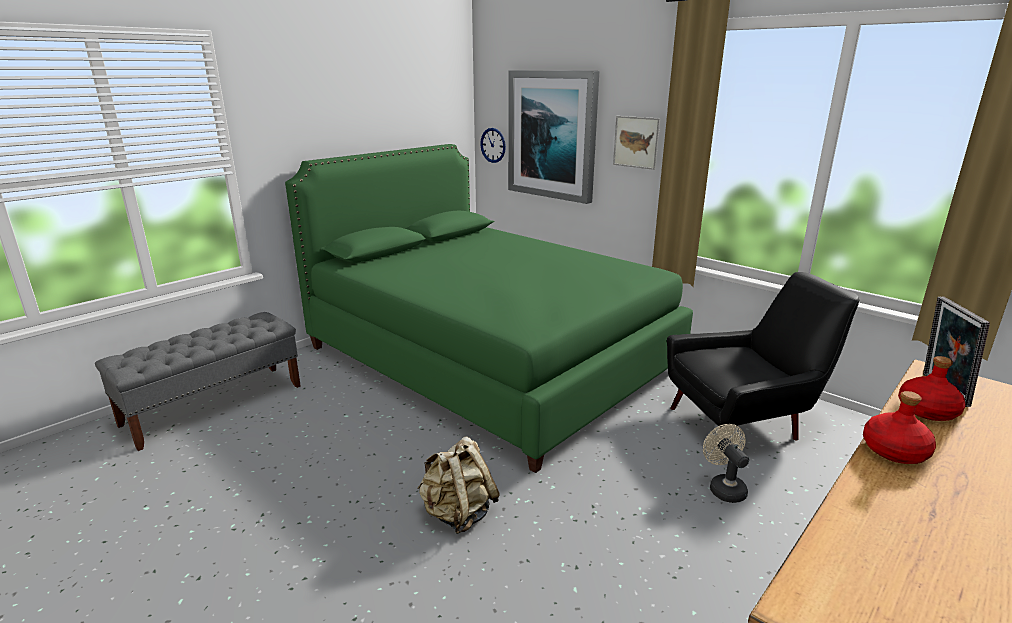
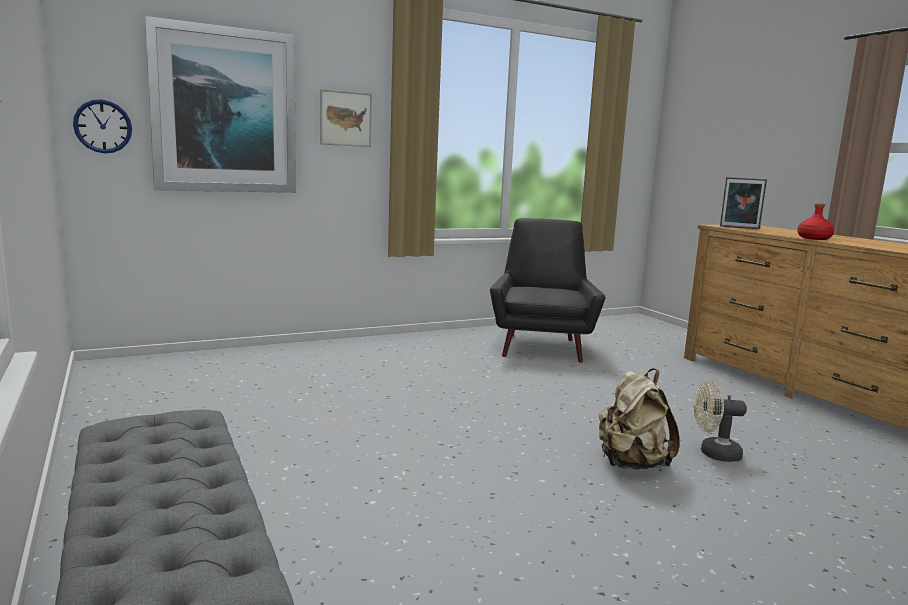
camera: 70 degrees left, 10 degrees down
(489, 358) = (317, 394): green bed -> none
(723, 487) = (621, 370): beige fan -> beige fan (713, 454)
(927, 410) = (765, 231): red bottle -> none

